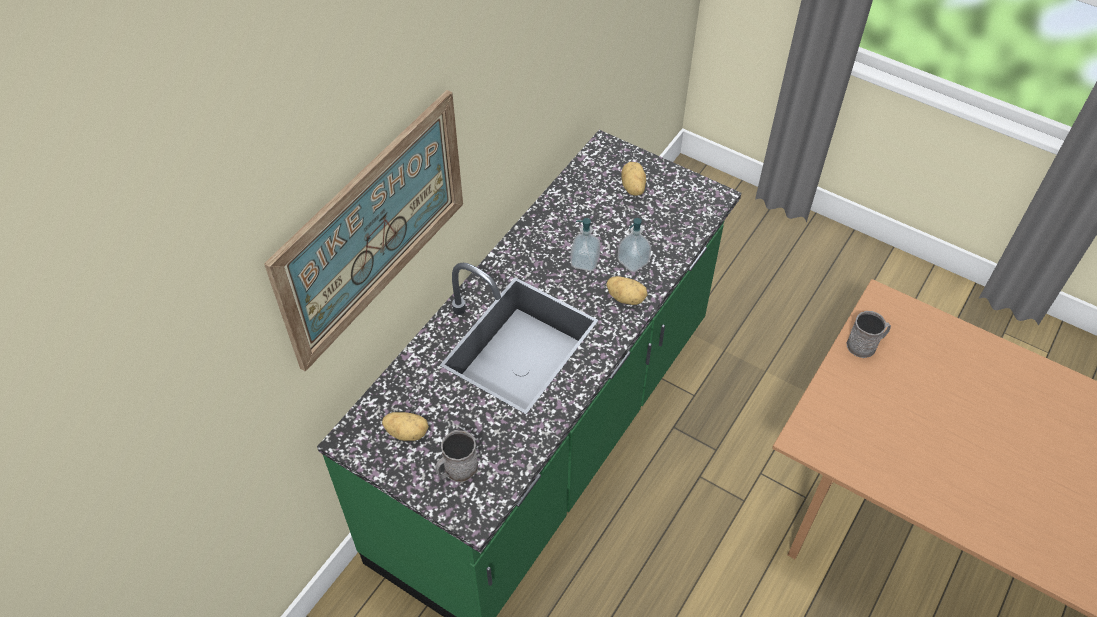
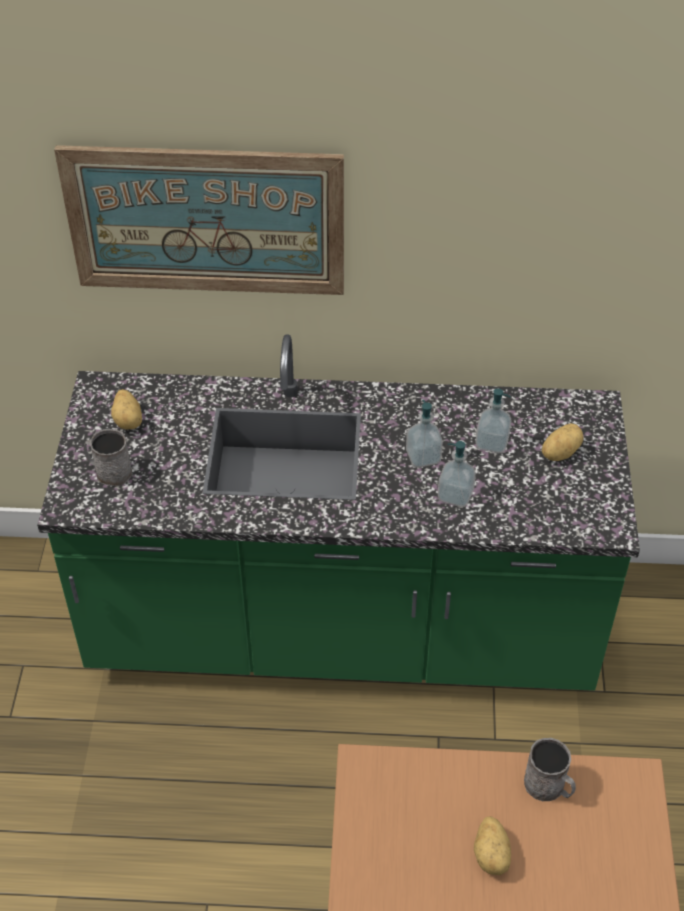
camera: 60 degrees right, 5 degrees down
(598, 218) = (491, 443): none -> soap dispenser
(626, 297) = (402, 509): potato -> potato (492, 854)

